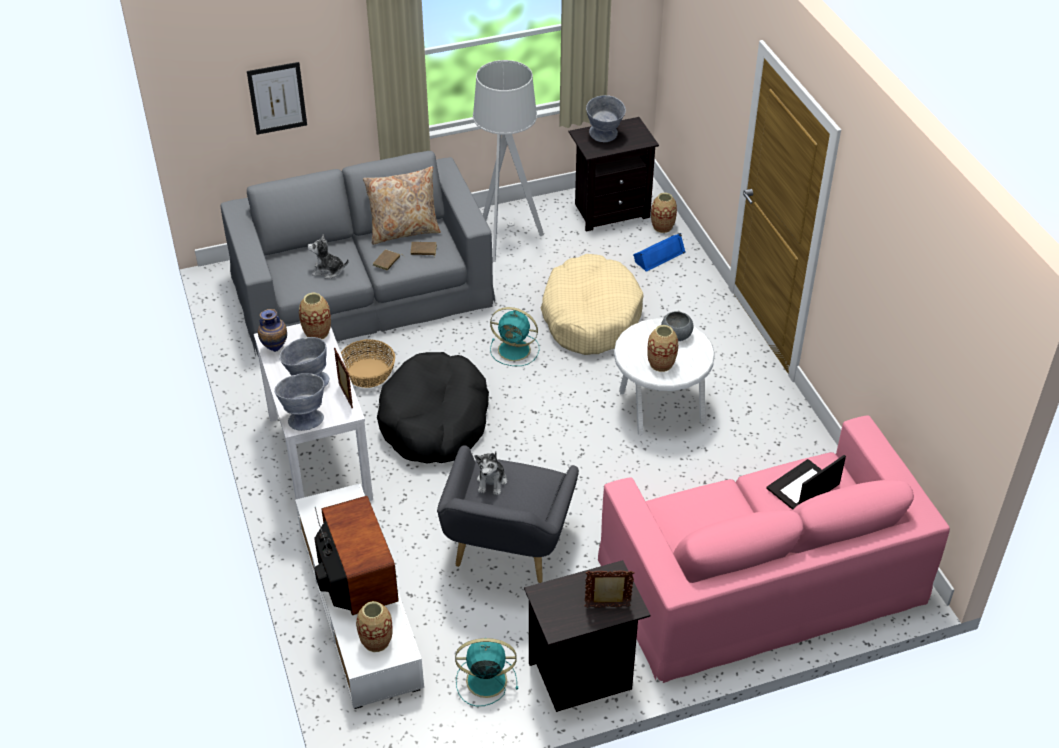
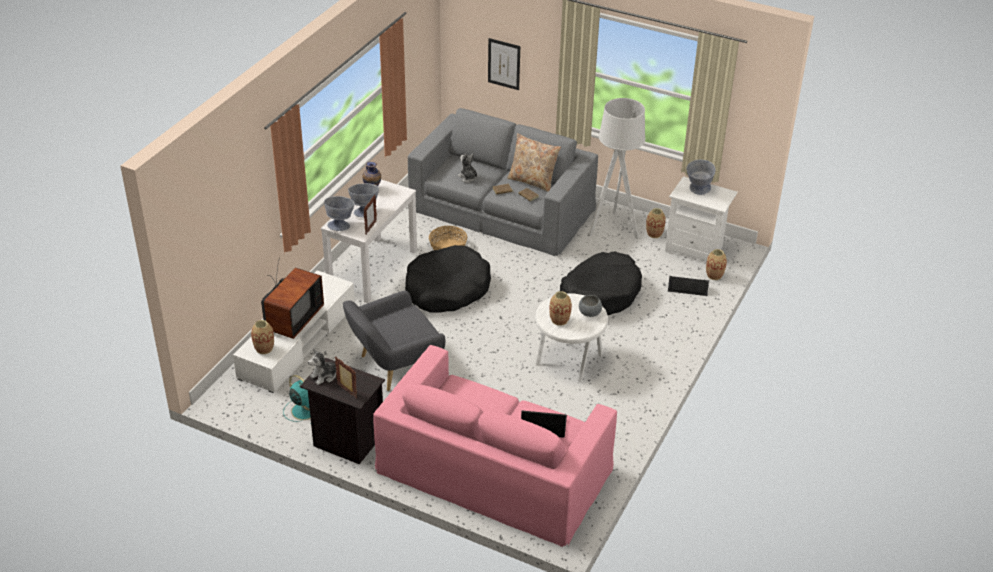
camera: 45 degrees right, 5 degrees down
(317, 332) = (401, 193): vase -> vase (654, 234)
(492, 482) = (400, 317): plush toy -> plush toy (324, 376)
(515, 350) = (535, 284): turquoise fan -> none
(591, 317) = (600, 293): beige dog bed -> black dog bed
(610, 210) = (696, 249): black nightstand -> white nightstand
(658, 256) = (687, 288): blue speaker -> black speaker

